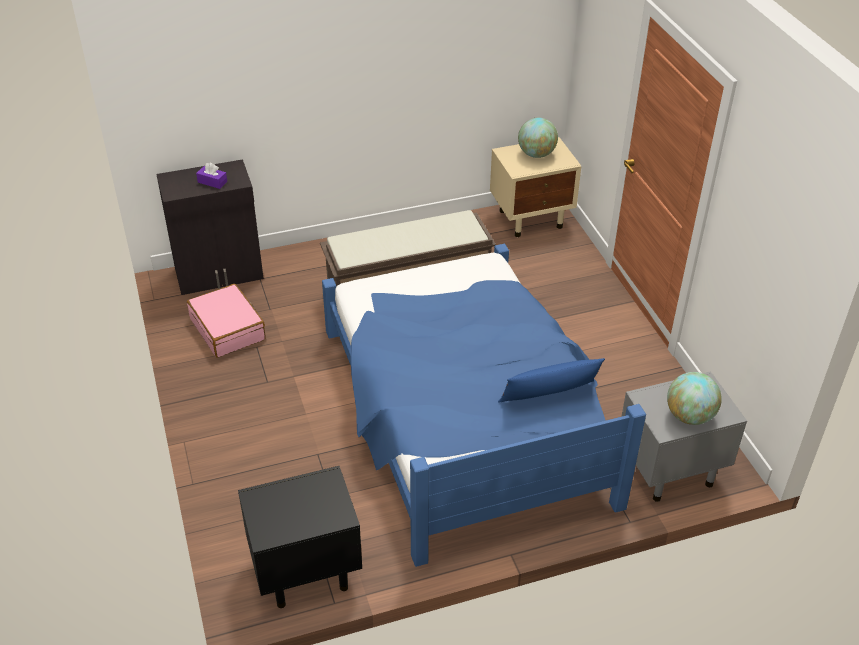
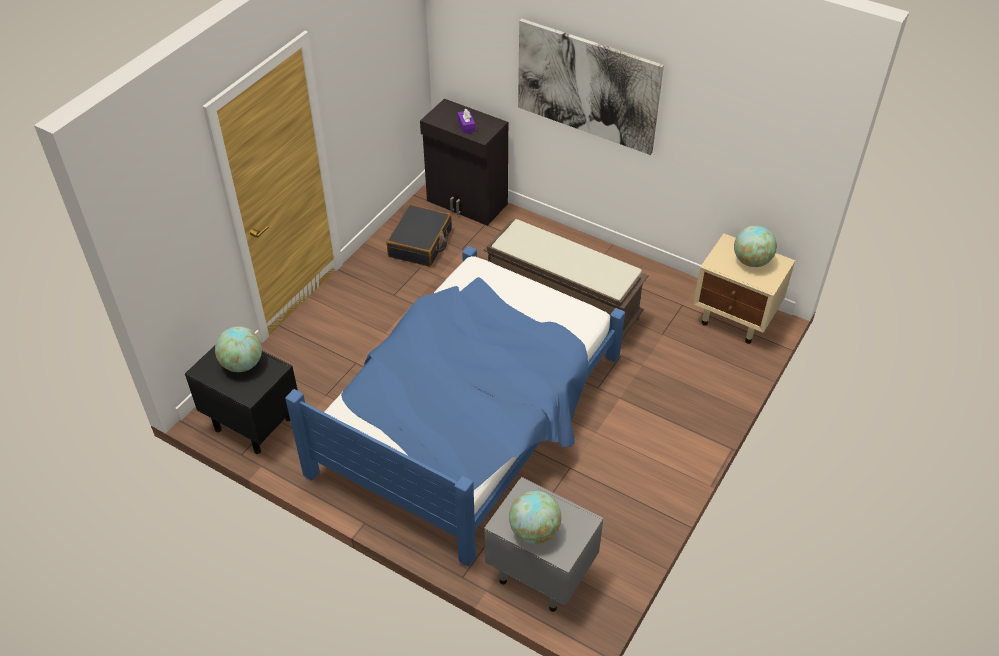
camera: 50 degrees right, 5 degrees up
(228, 329) = (420, 243): pink suitcase -> black suitcase
(294, 500) = (242, 364): none -> globe
(328, 73) = (587, 86): none -> picture
(549, 397) = (471, 436): blue pillow -> none

